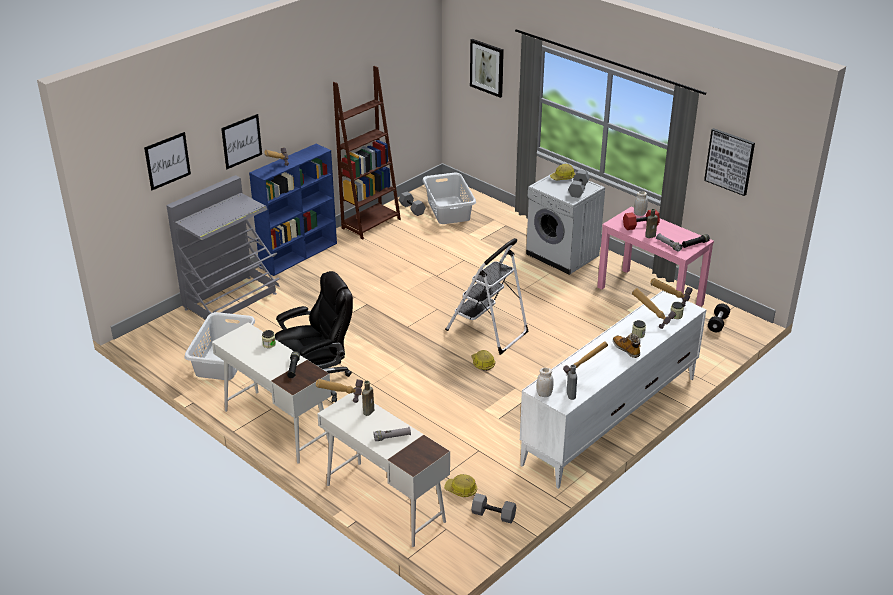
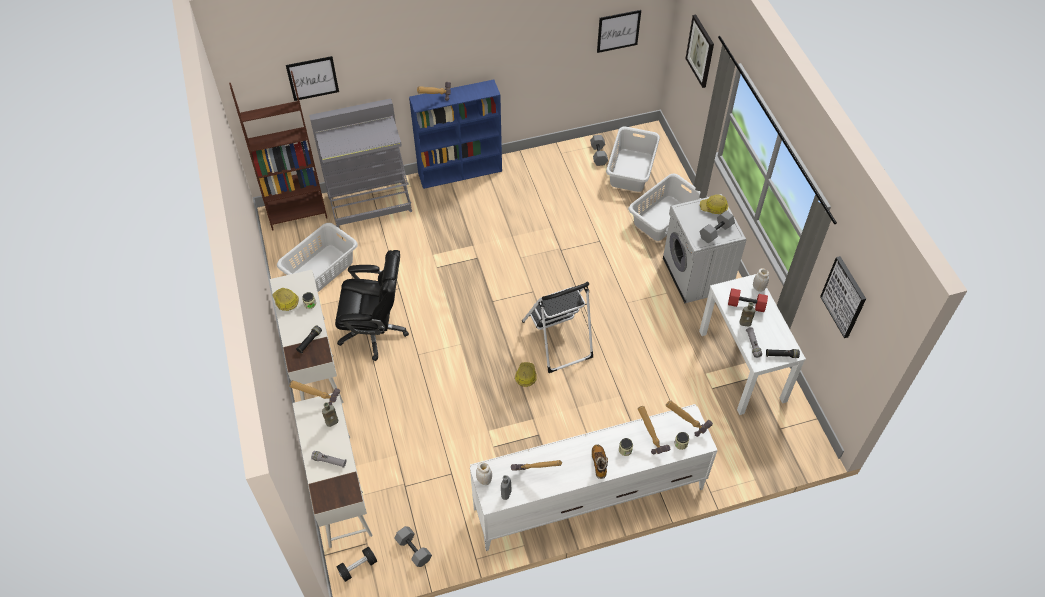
camera: 30 degrees right, 20 degrees up
(241, 141) = (401, 69): picture -> picture (618, 31)
(371, 224) = (548, 158): brown bookcase -> brown bookcase (297, 212)
(461, 490) = (407, 509): hard hat -> hard hat (286, 301)
(503, 230) = (664, 218): none -> grey laundry basket
(650, 296) = (742, 366): pink console table -> white console table
(718, 324) = (781, 433): black dumbbell -> black dumbbell (358, 567)

